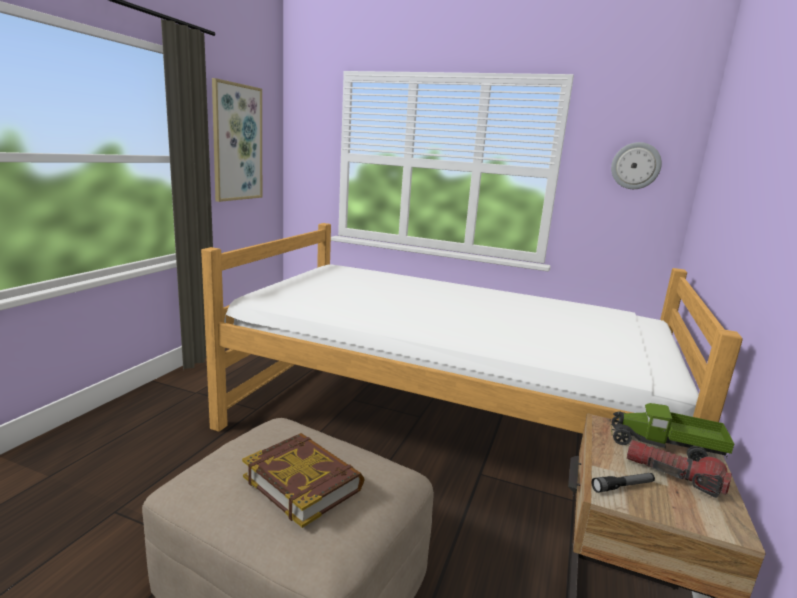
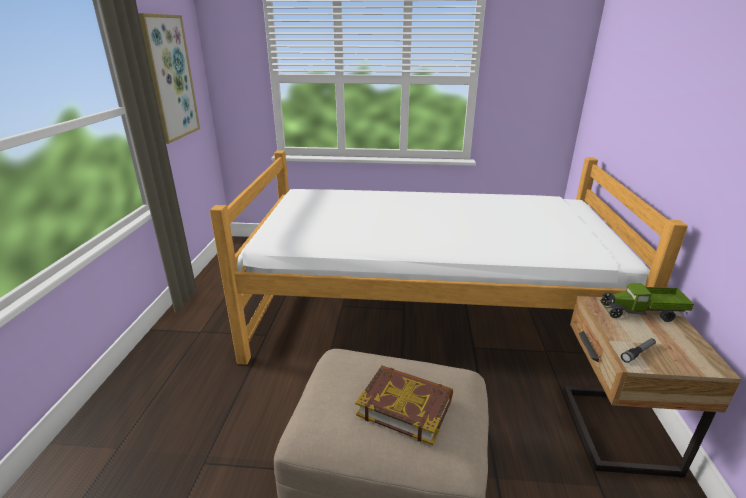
camera: 15 degrees left, 10 degrees up
(635, 166) = (541, 68): wall clock -> none
(673, 476) = (661, 335): flashlight -> none

